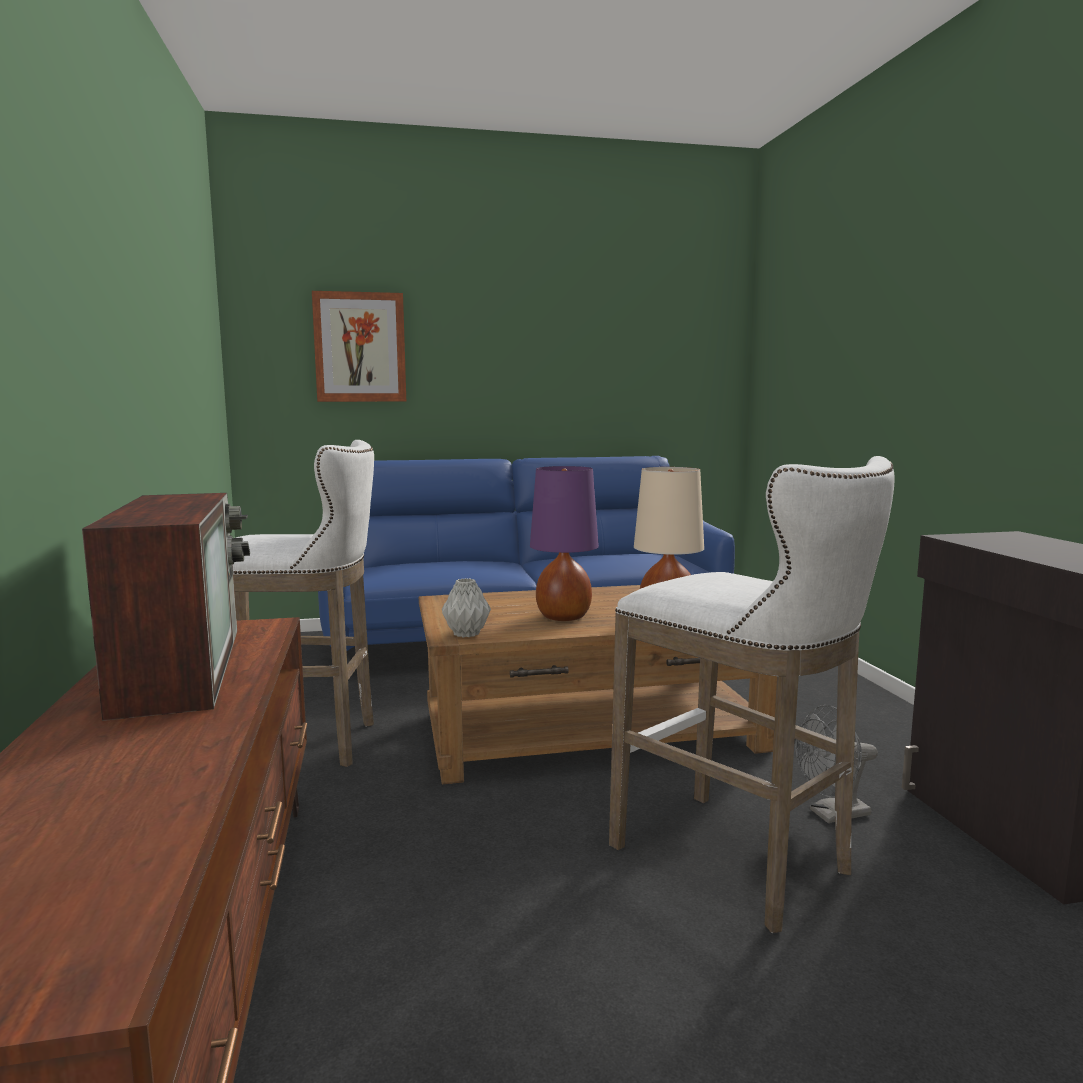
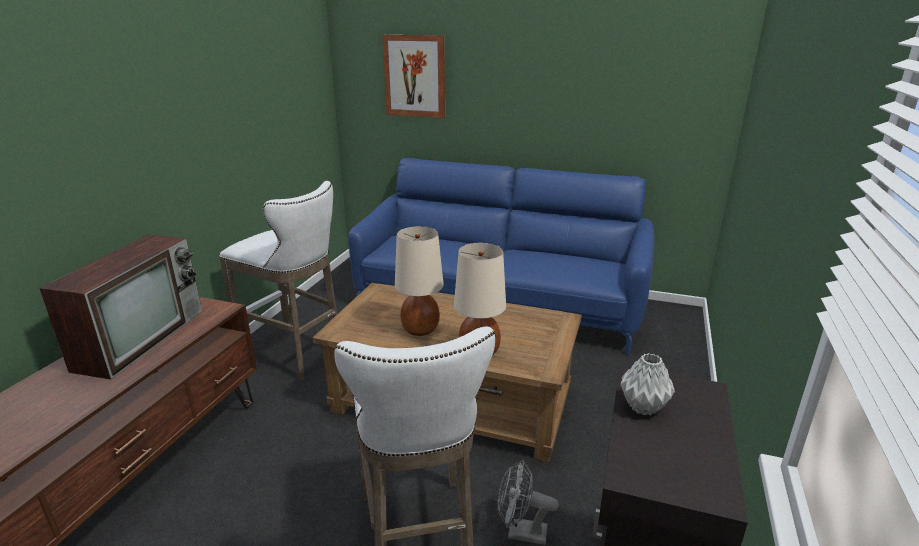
camera: 30 degrees right, 15 degrees up
(465, 634) = (344, 331): grey vase -> grey vase (642, 407)
(563, 617) = (420, 330): purple table lamp -> beige table lamp

